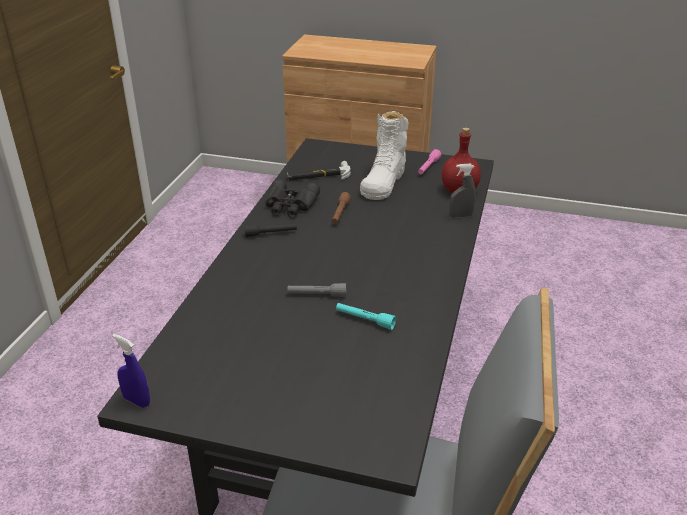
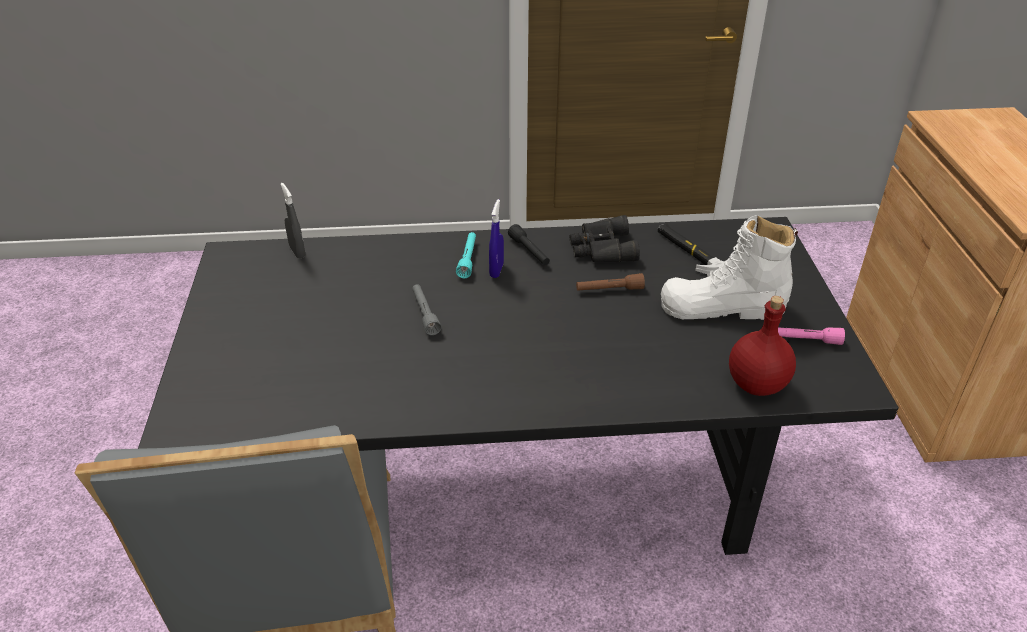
camera: 70 degrees right, 5 degrees up
(136, 401) = (227, 254): blue spray bottle -> blue spray bottle (496, 270)
(365, 320) = (392, 359): turquoise flashlight -> turquoise flashlight (468, 259)
(460, 216) = (682, 398): grey spray bottle -> grey spray bottle (297, 252)

